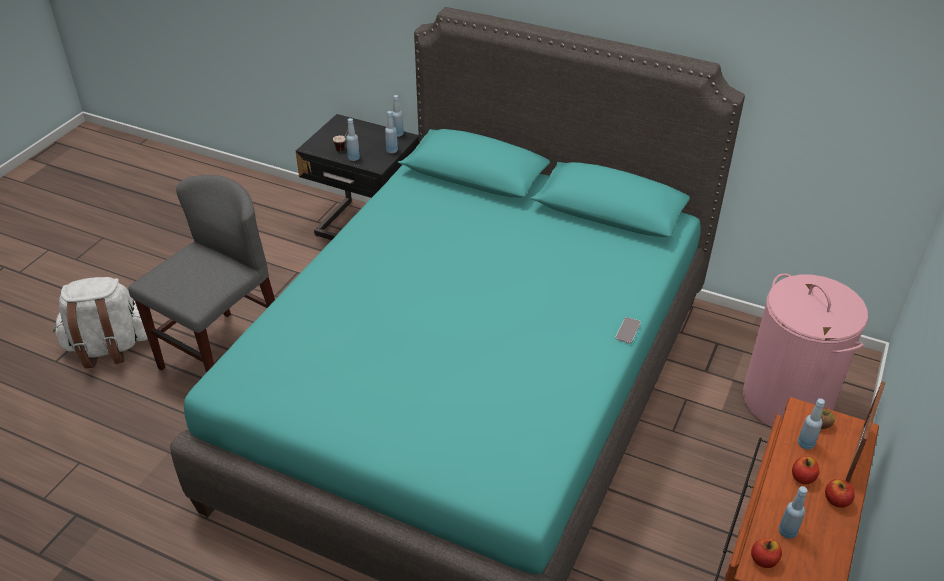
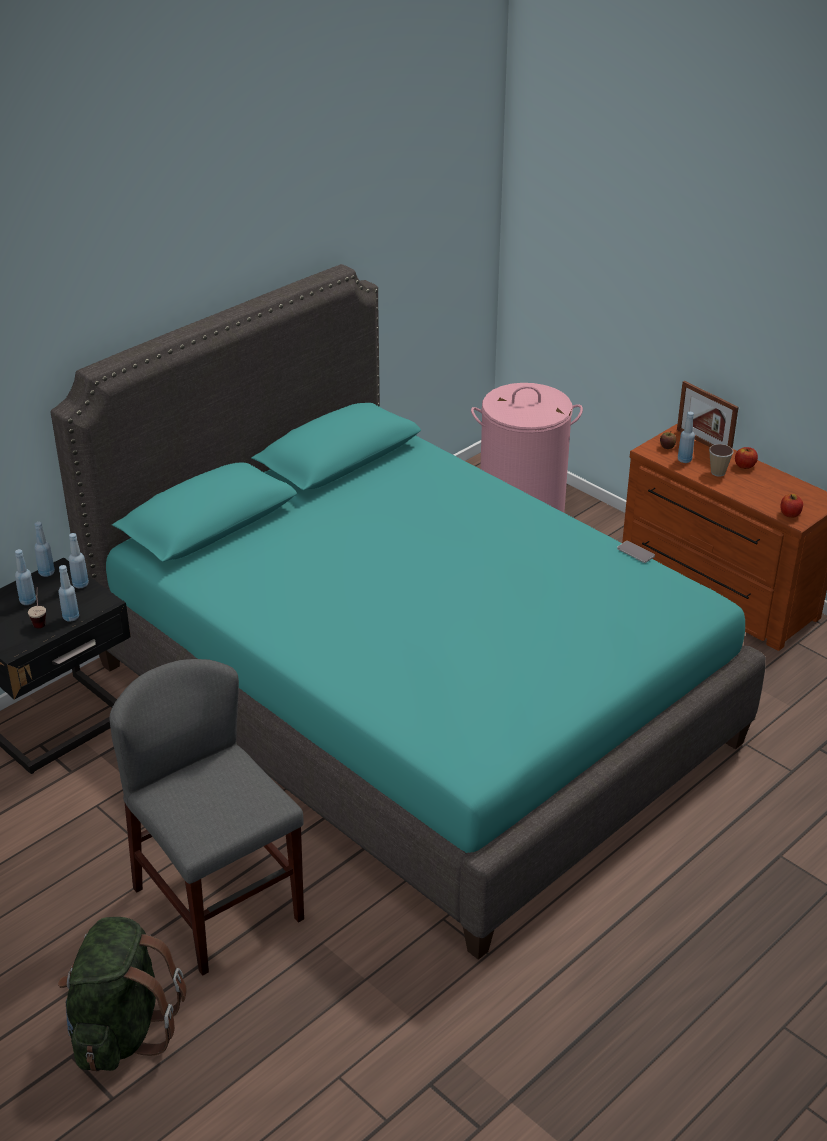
camera: 70 degrees left, 5 degrees down
(109, 347) = (122, 1029): white backpack -> green backpack
(628, 331) = (524, 496): phone -> phone (635, 552)
(787, 532) = (767, 496): blue bottle -> blue bottle (28, 601)
(803, 478) = (718, 472): apple -> cup

